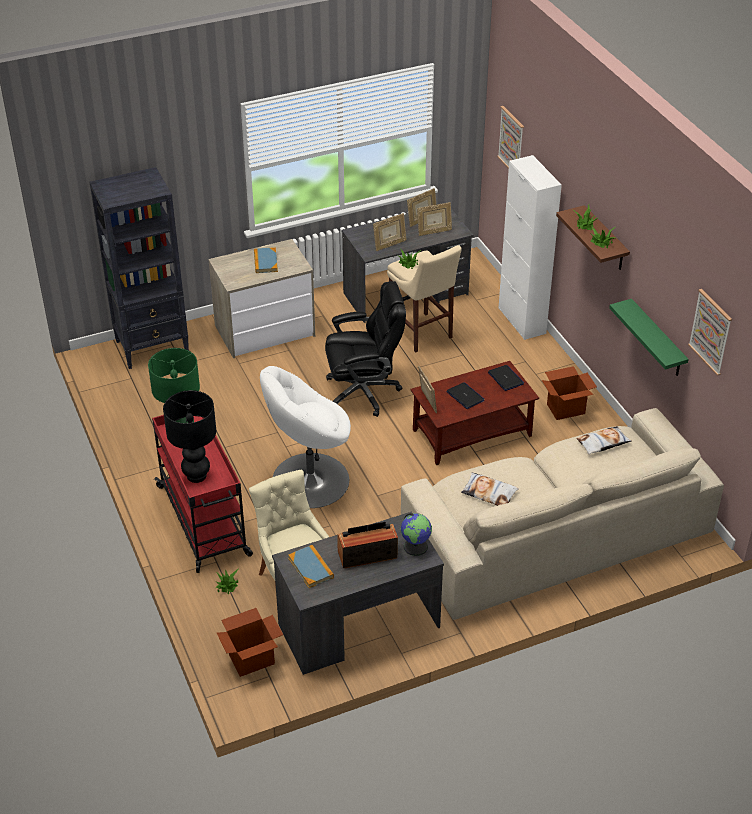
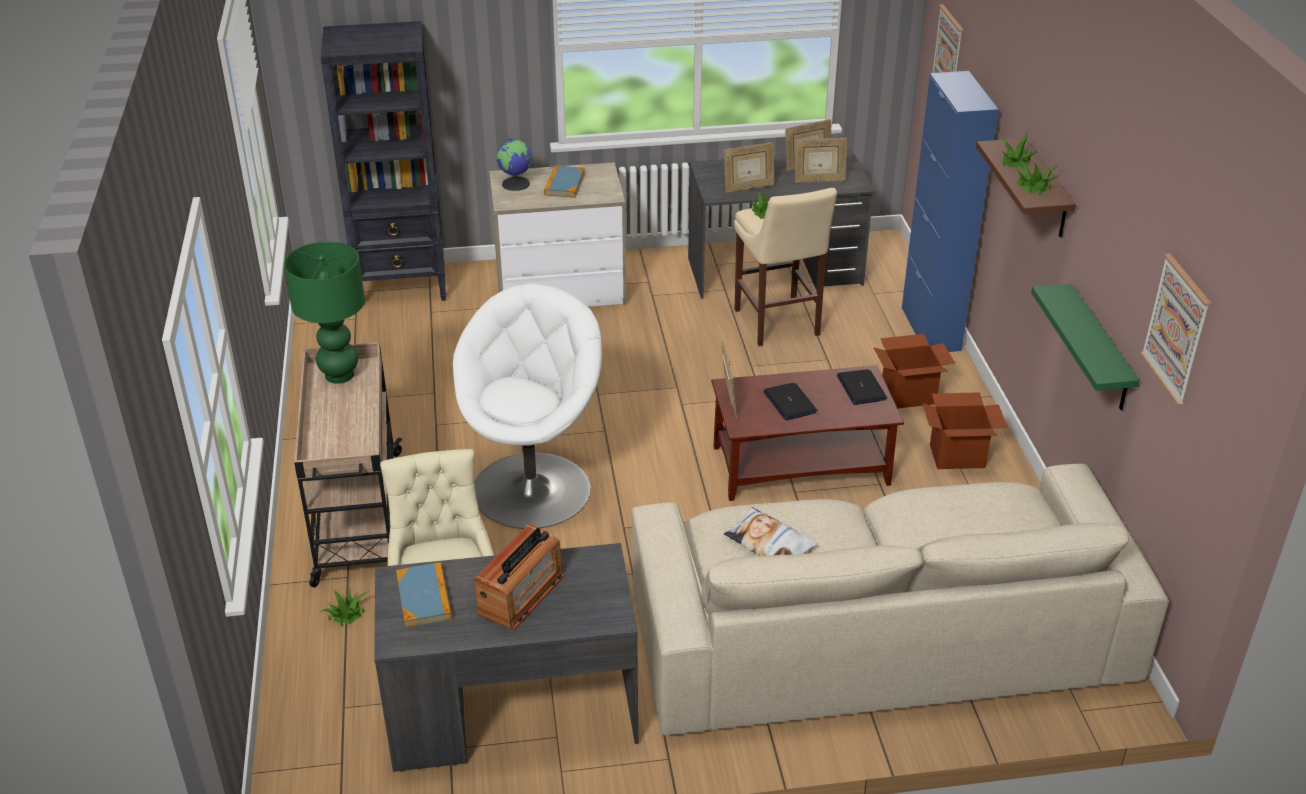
camera: 15 degrees right, 5 degrees down
(196, 476) = (328, 437): black table lamp -> none
(204, 522) = (358, 518): red cart -> beige cart
(252, 659) = (328, 731): cardboard box -> cardboard box (908, 395)
(309, 480) = (533, 488): white armchair -> white armchair turned 135 degrees clockwise
(364, 392) = (663, 385): black office chair -> none
(367, 554) = (521, 594): radio -> radio turned 120 degrees clockwise
(416, 546) = (604, 597): globe -> globe (516, 184)
(522, 321) = (930, 329): white cabinet -> blue cabinet
(603, 443) = (982, 503): pillow -> none

